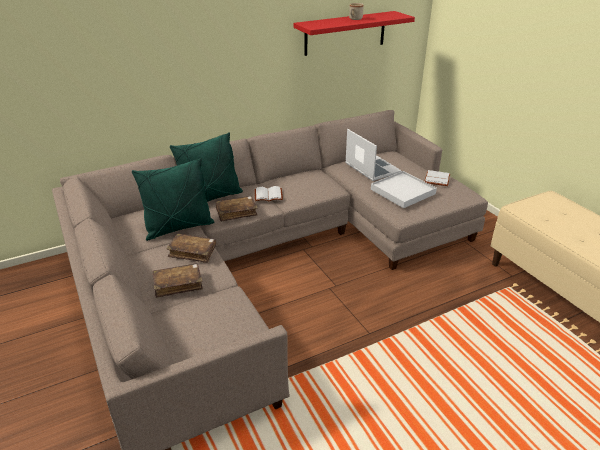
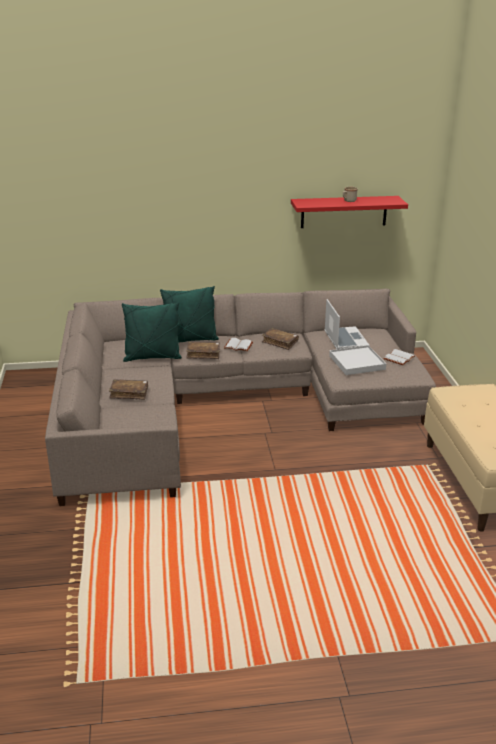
camera: 20 degrees right, 5 degrees down
(192, 252) = (152, 375): brown book -> brown book (280, 342)

